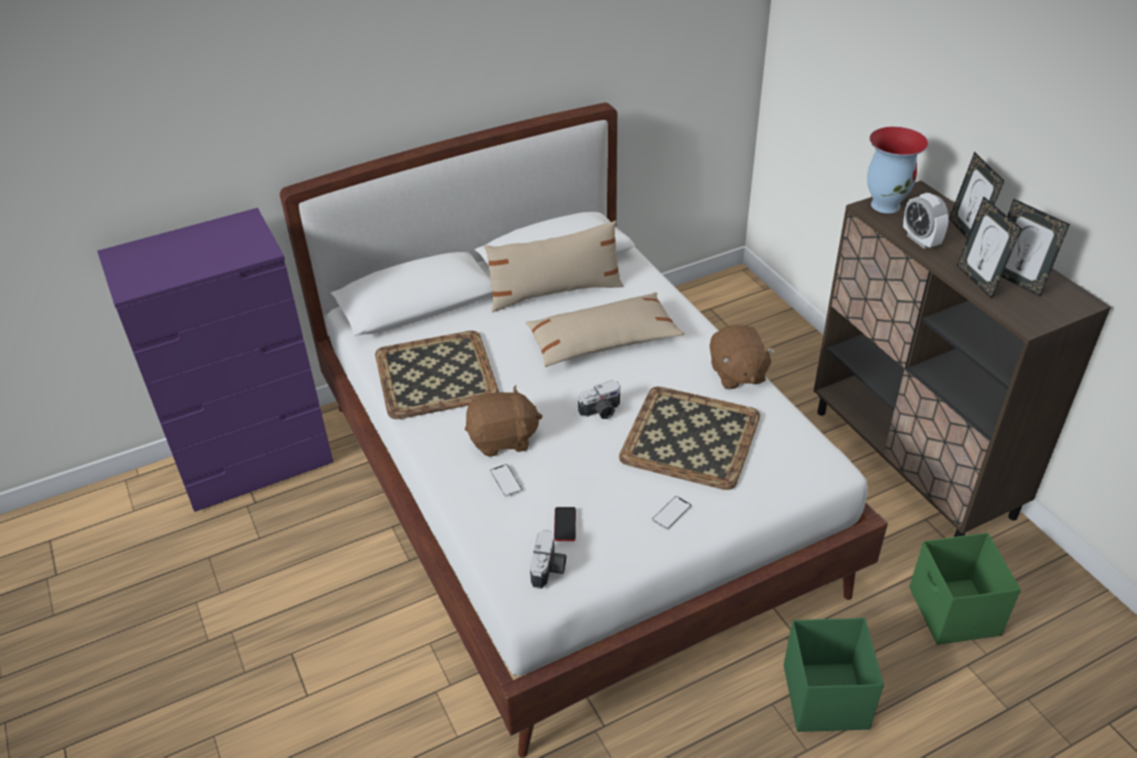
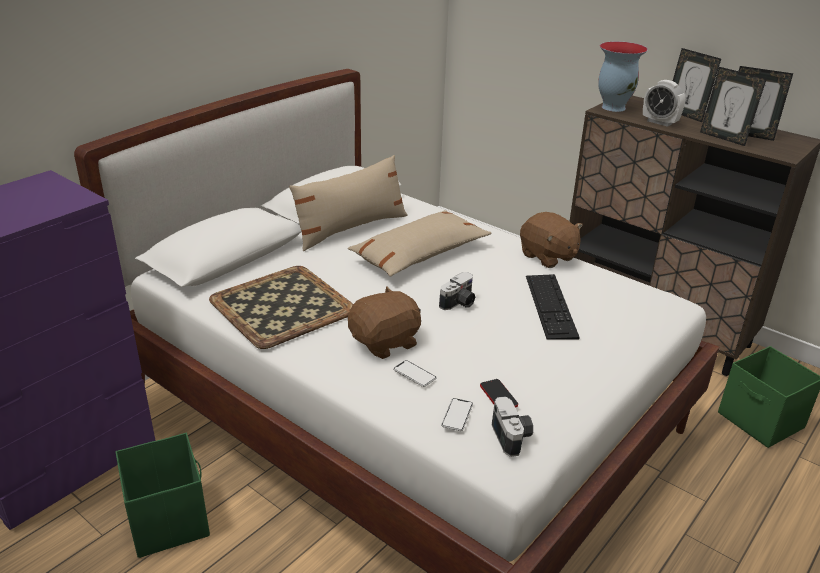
camera: 25 degrees left, 10 degrees down
(671, 513) = (581, 365): phone -> phone (457, 415)
(692, 437) = (550, 305): tray -> keyboard
(825, 696) = (720, 513): green storage box -> green storage box (169, 520)

